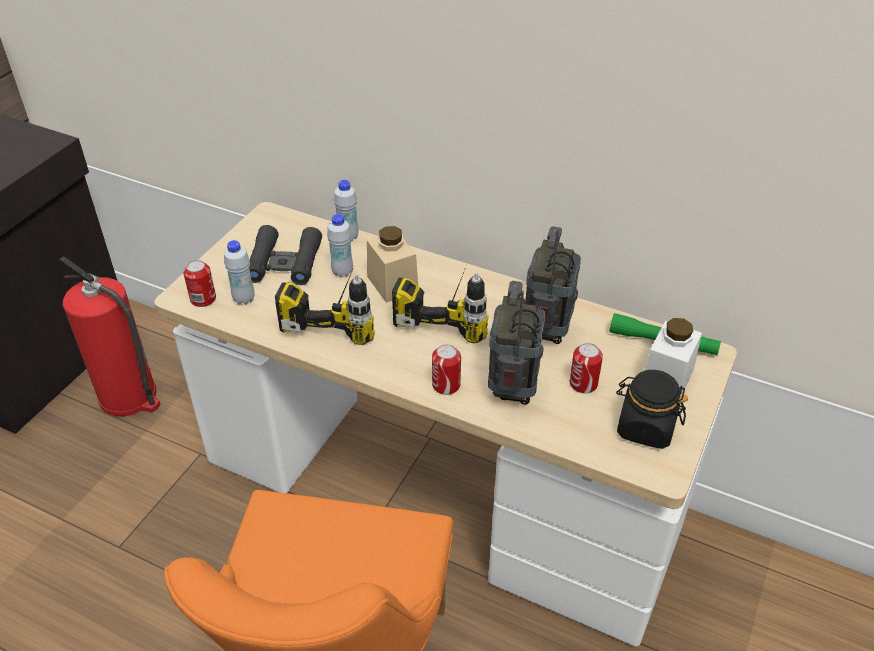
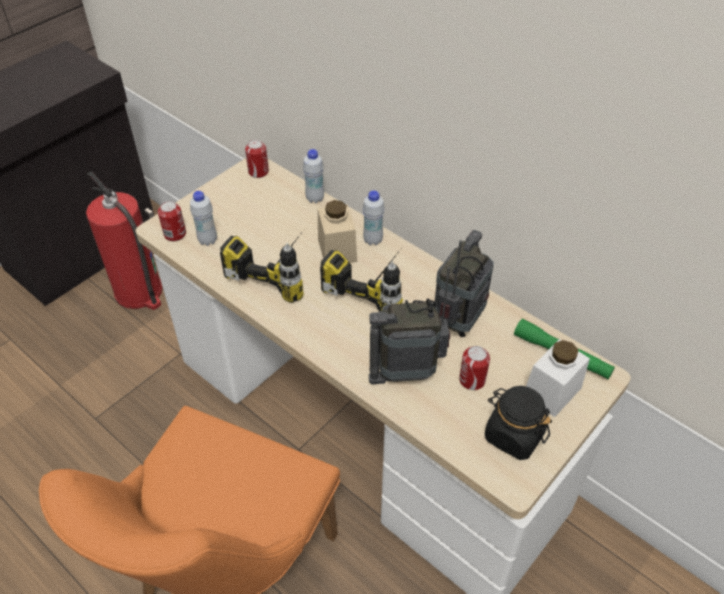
camera: 15 degrees right, 5 degrees up
(284, 263) = (253, 213): black binoculars -> none
(342, 272) = (298, 231): white bottle -> white bottle (373, 240)
(446, 385) = (349, 355): can -> can (258, 172)
(513, 390) = (406, 372): radio -> radio turned 120 degrees counterclockwise

